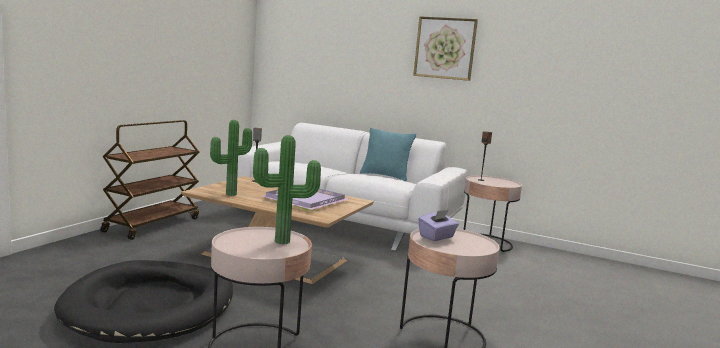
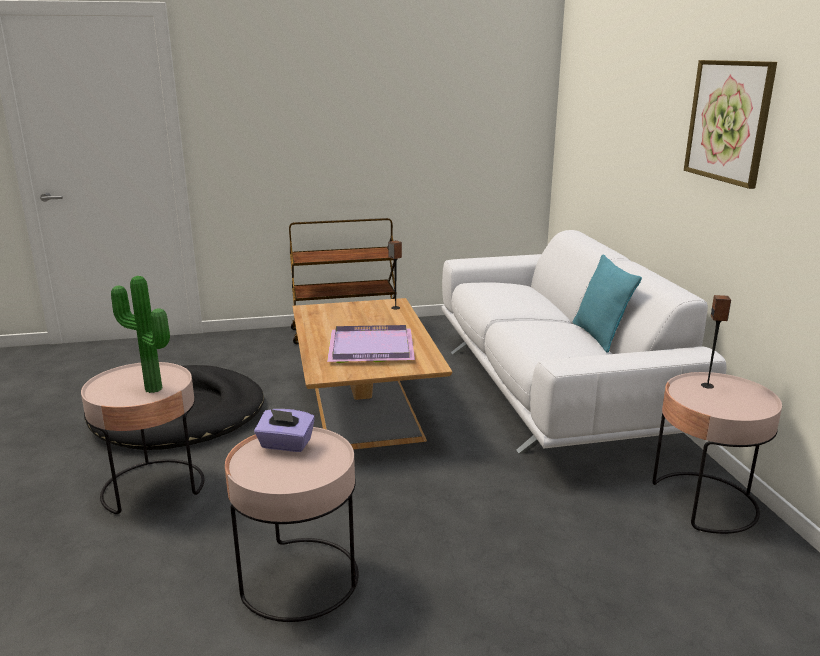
camera: 55 degrees right, 10 degrees up
(229, 194) = (323, 319): potted plant -> none

